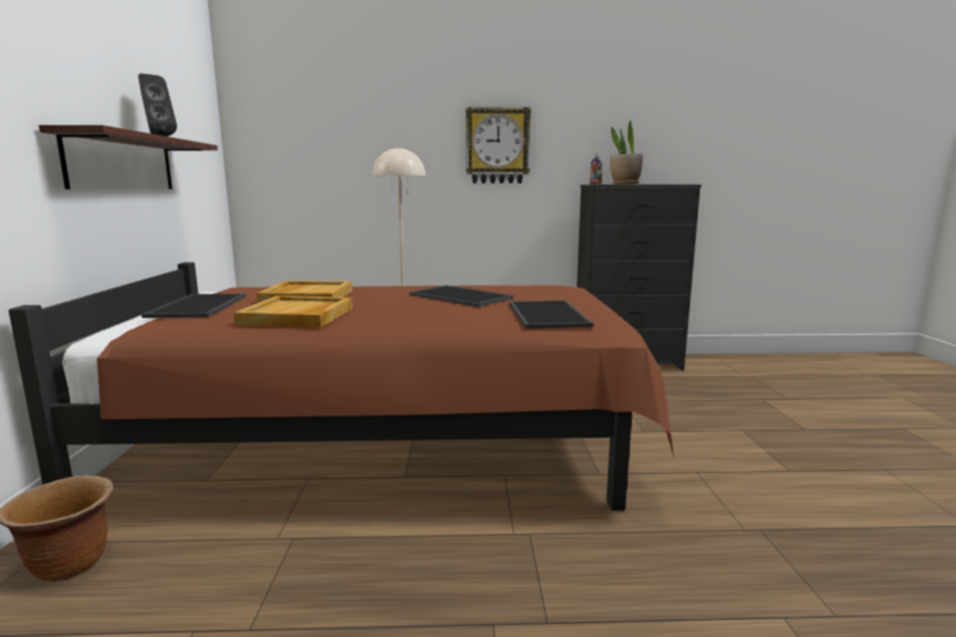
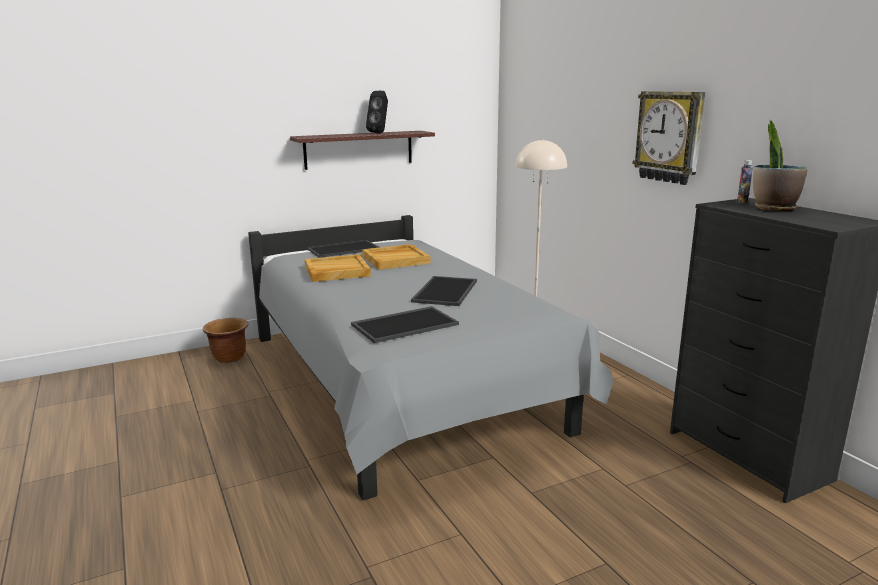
camera: 65 degrees right, 5 degrees up
(387, 443) = (400, 385): brown bed -> grey bed

